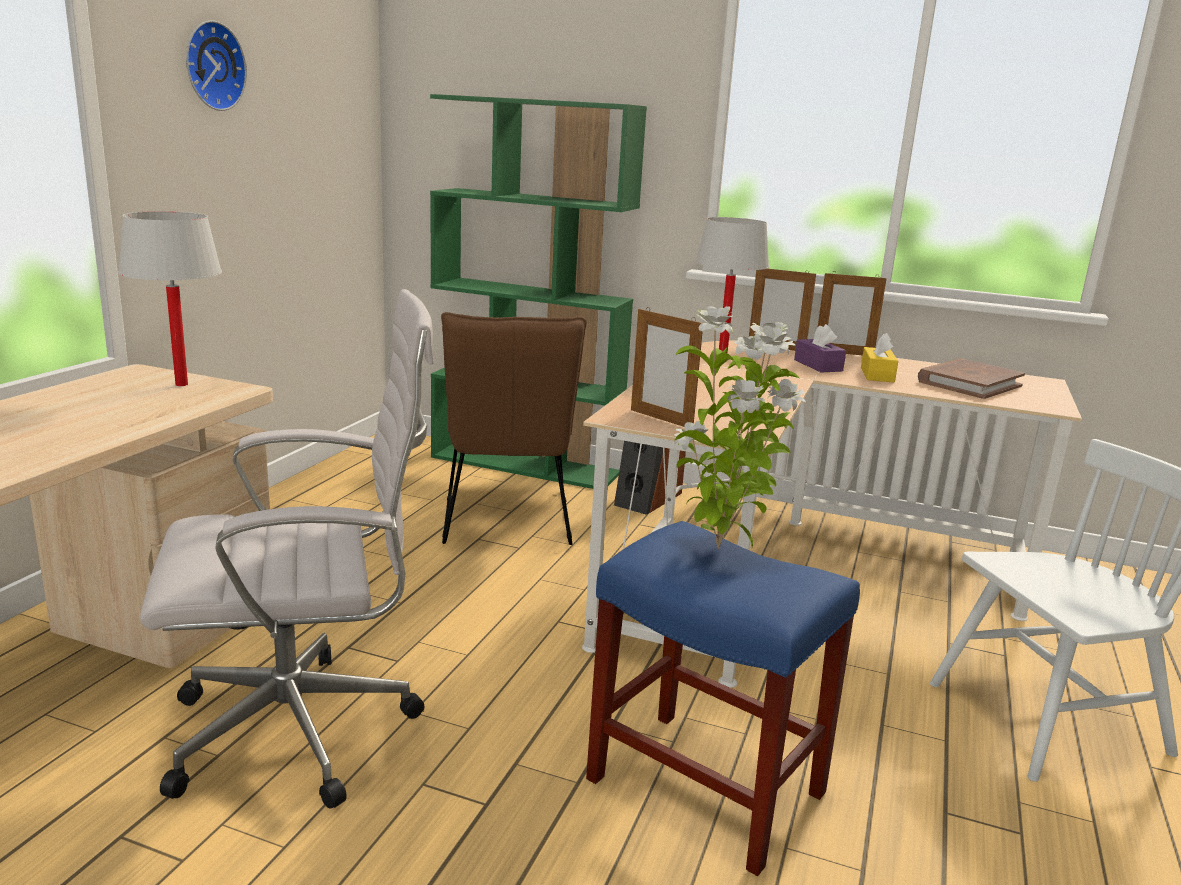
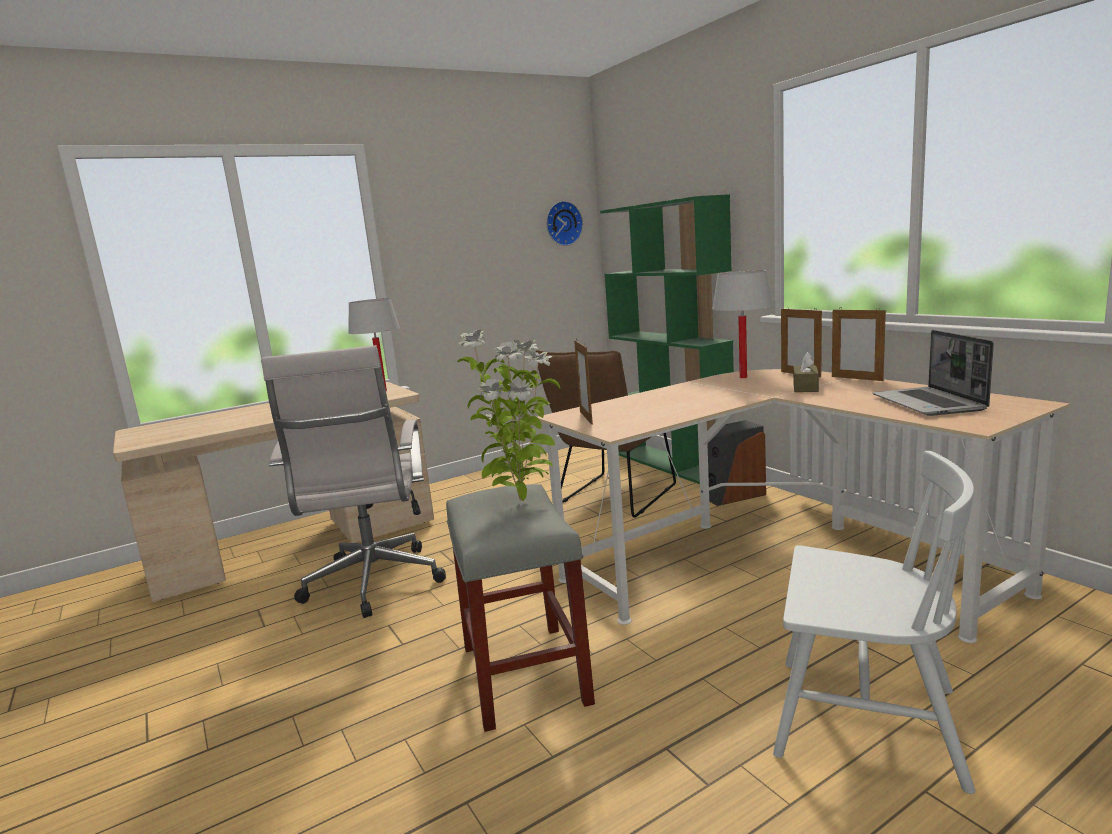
camera: 40 degrees right, 5 degrees down
(211, 66) = (455, 216): wall clock -> wall clock (562, 223)
(305, 729) = (373, 585): white office chair -> white office chair turned 60 degrees clockwise
(702, 785) = (523, 673): blue stool -> grey stool
(818, 365) = (805, 387): purple tissue box -> brown tissue box
(877, 375) = (845, 395): yellow tissue box -> none
(969, 383) = (929, 403): brown book -> laptop

